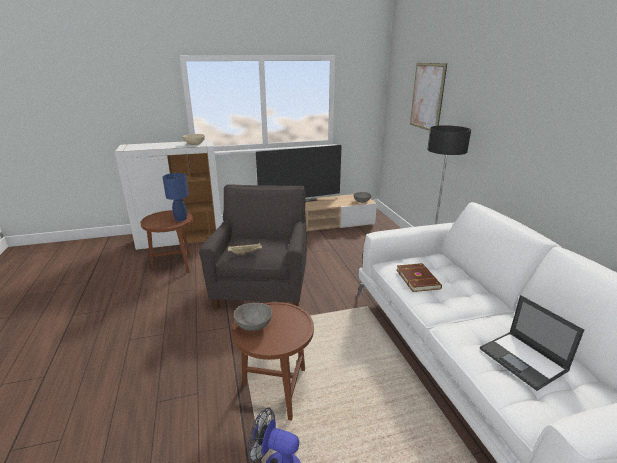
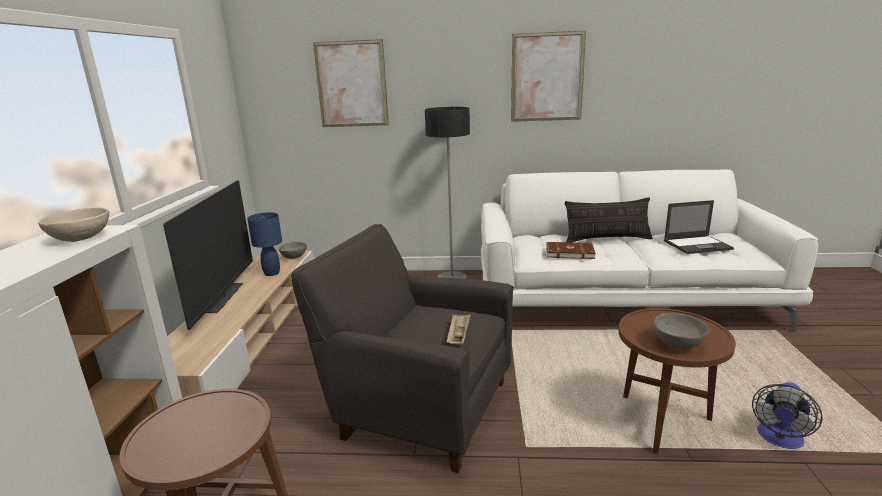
camera: 70 degrees left, 5 degrees down
(181, 219) = (228, 404): blue table lamp -> blue table lamp (272, 273)
(481, 298) = (607, 239): none -> pillow
(547, 117) = (547, 77): none -> picture

